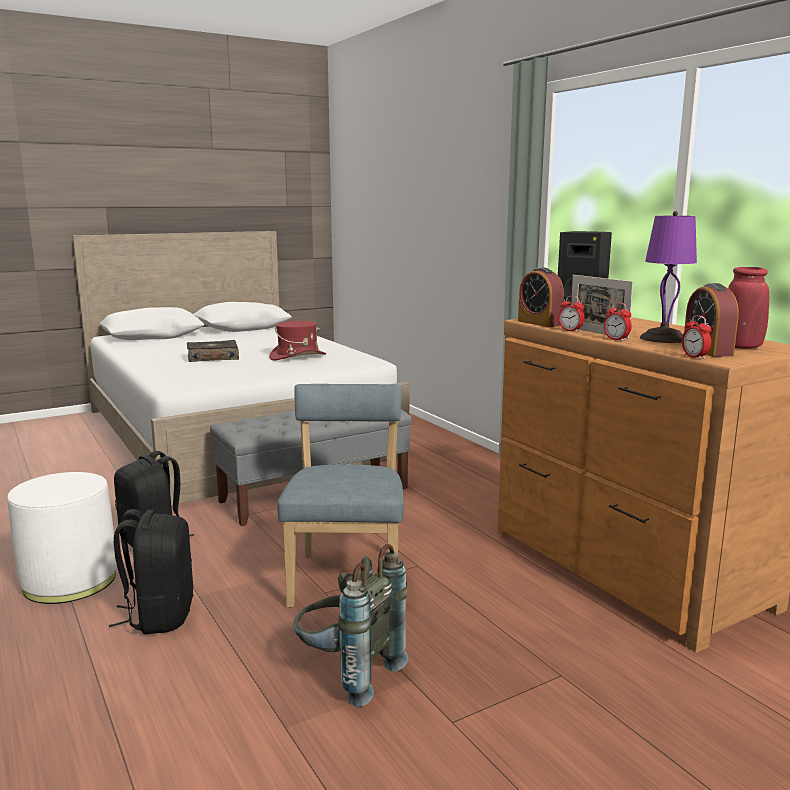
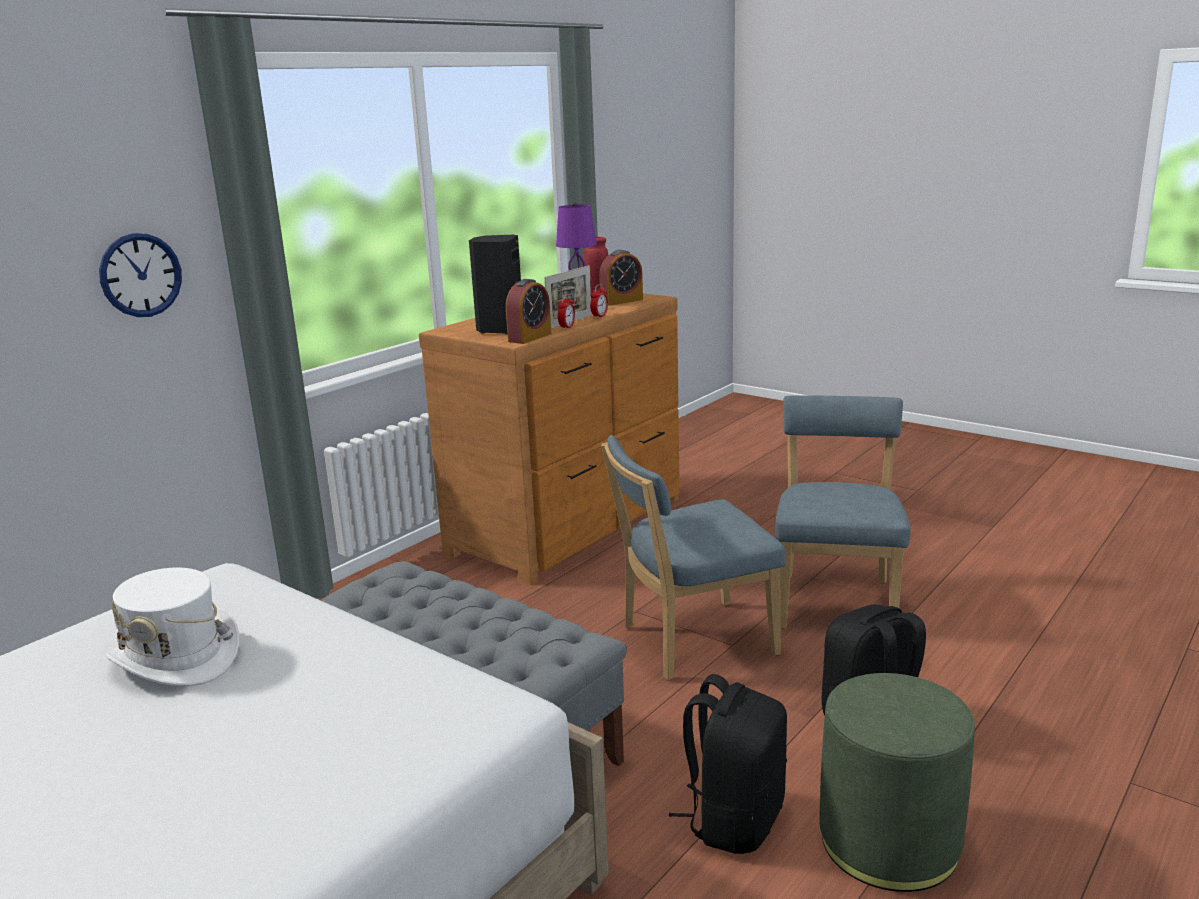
camera: 110 degrees left, 5 degrees up
(70, 581) = (888, 842): white ottoman -> green ottoman
(213, 358) = (191, 772): book -> none
(298, 357) = (177, 658): red hat -> white hat
(347, 674) = (836, 600): grey backpack -> blue chair
(491, 219) = (140, 275): none -> wall clock
(694, 357) = (650, 302): alarm clock -> none

